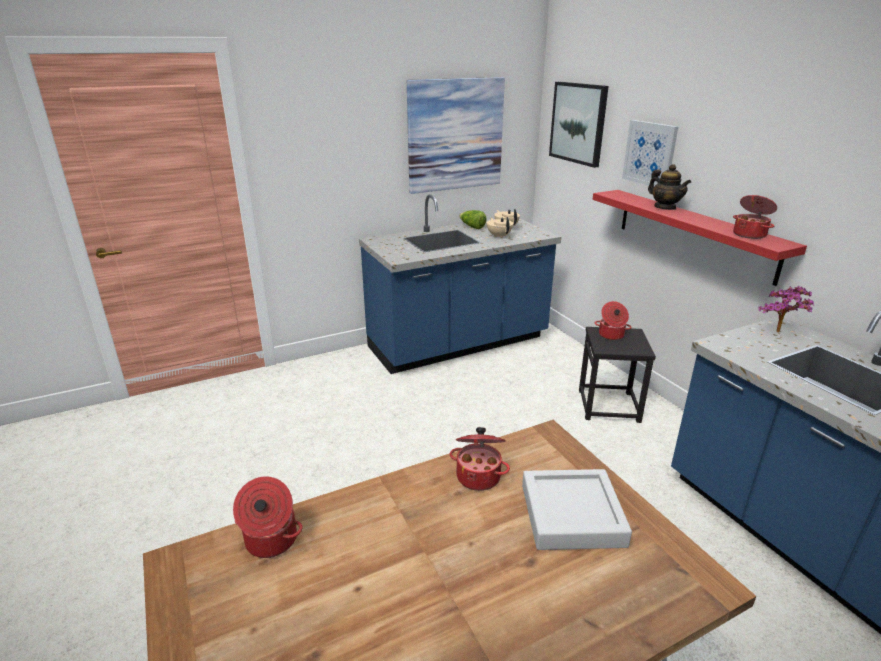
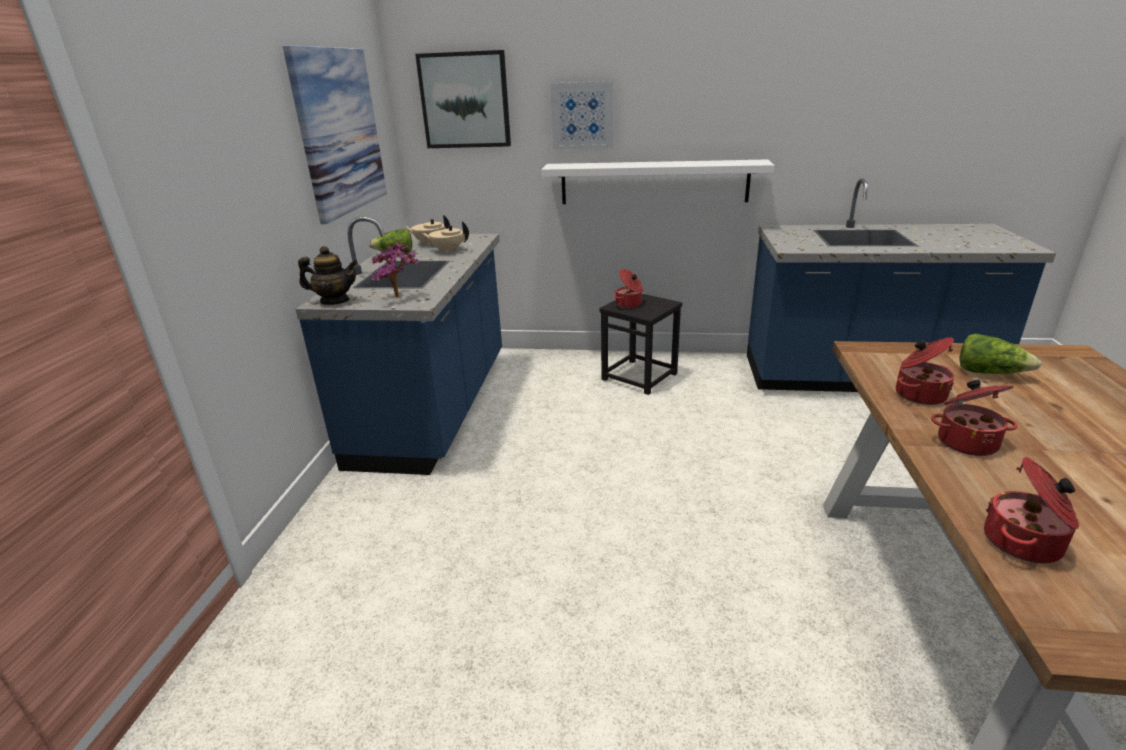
camera: 55 degrees left, 0 degrees up
(572, 515) = (989, 373): grey tray -> lettuce
(665, 207) = (626, 163): teapot -> teapot (335, 301)
(693, 233) = (654, 182): red shelf -> white shelf
(750, 234) = (728, 162): cooking pot -> cooking pot (966, 442)
(779, 333) = (787, 232): potted plant -> potted plant (400, 298)

